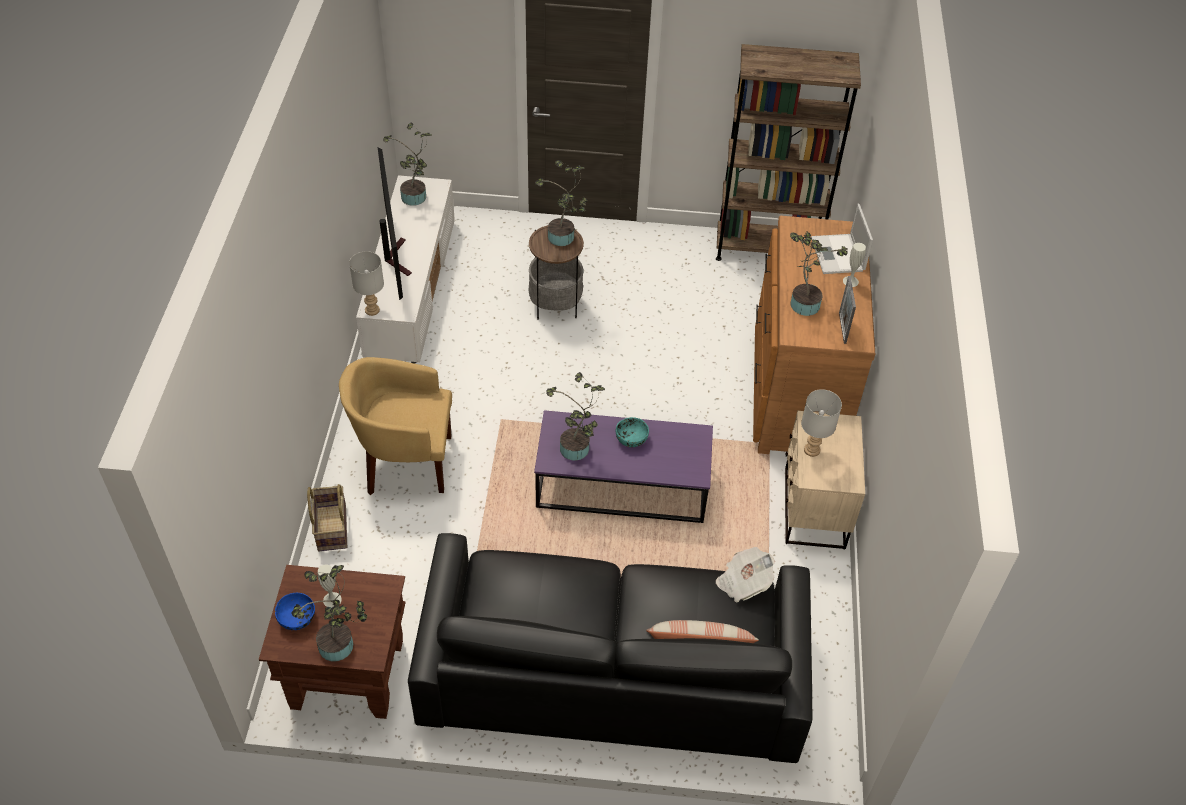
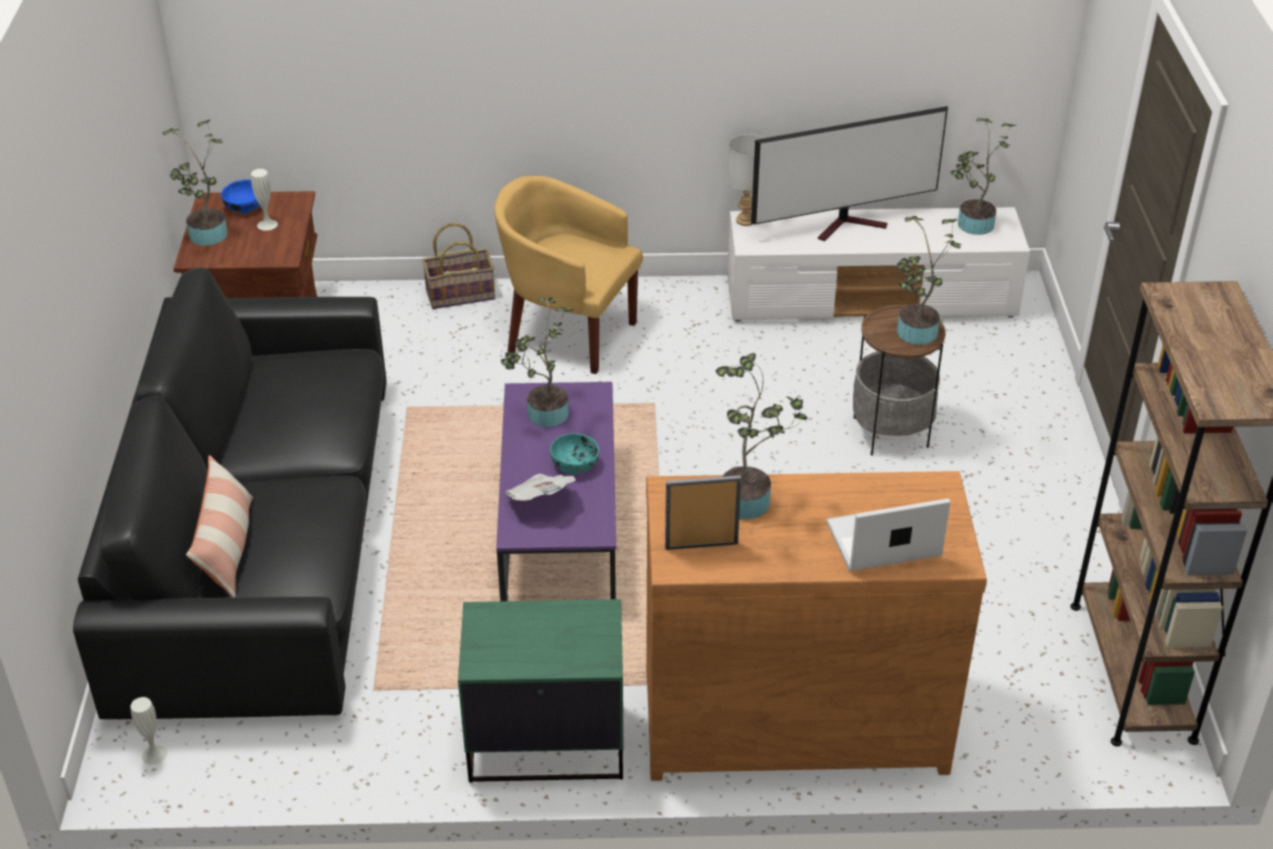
camera: 85 degrees right, 10 degrees down
(405, 462) = (567, 334): yellow armchair -> yellow armchair turned 60 degrees counterclockwise
(743, 582) = (321, 580): newspaper -> newspaper (541, 500)
(811, 450) = (539, 615): grey table lamp -> none
(813, 508) = (545, 741): beige nightstand -> green nightstand
(850, 281) = (819, 556): white vase -> white vase (154, 754)

